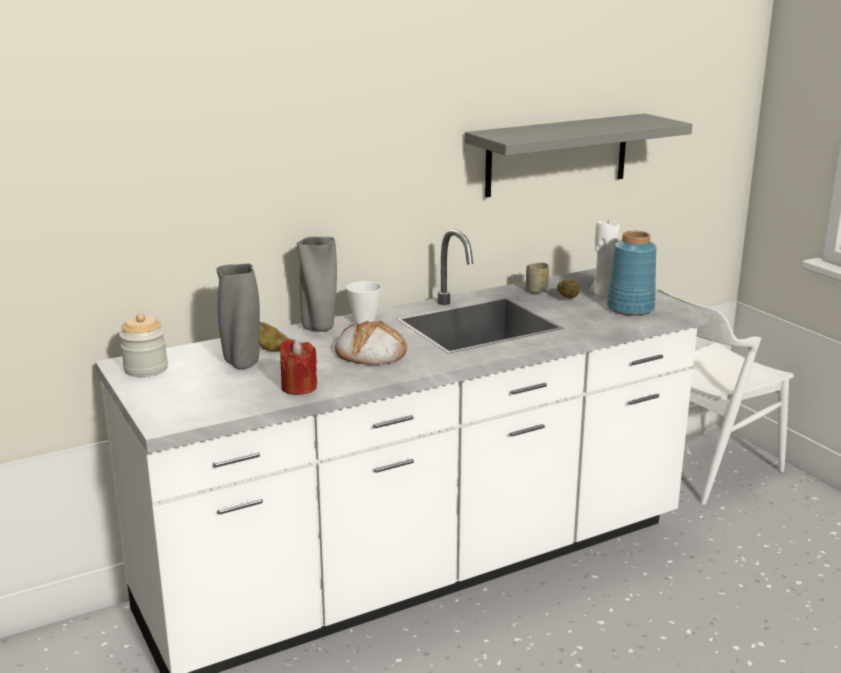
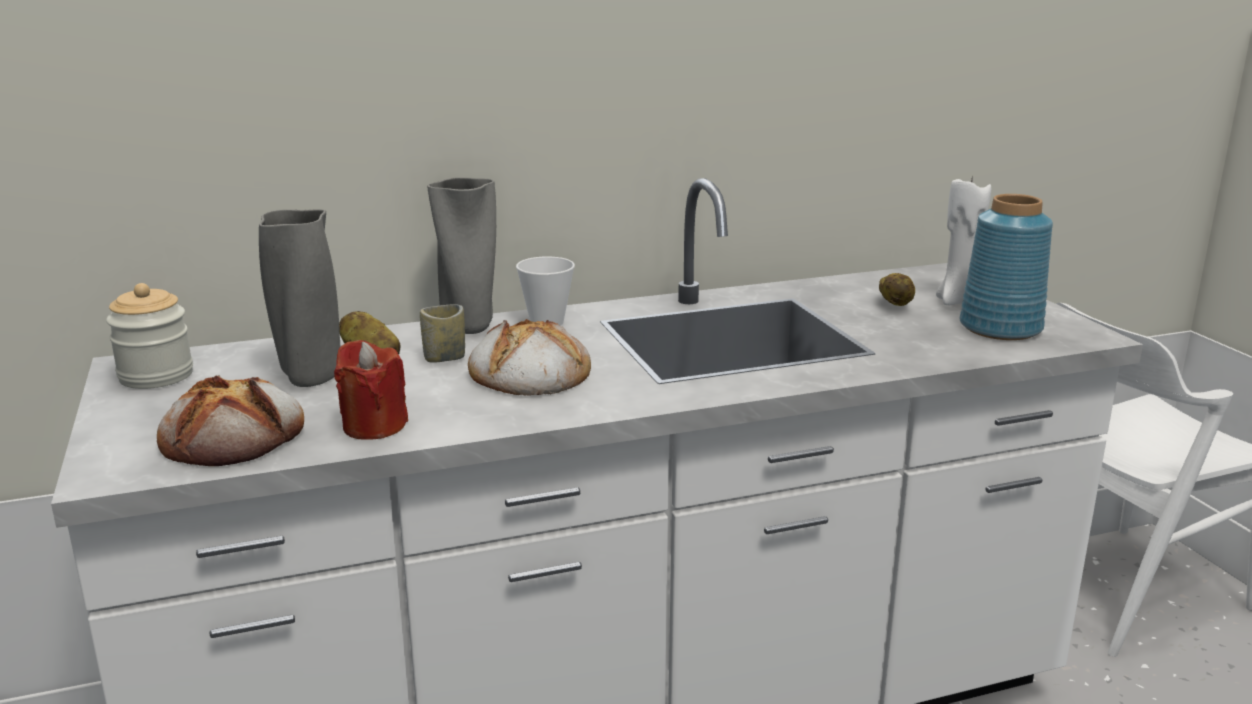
camera: 10 degrees right, 0 degrees up
(221, 398) = (234, 435): none -> bread
(536, 290) = (846, 291): cup -> cup (444, 358)
(557, 155) = (896, 71): grey shelf -> none

